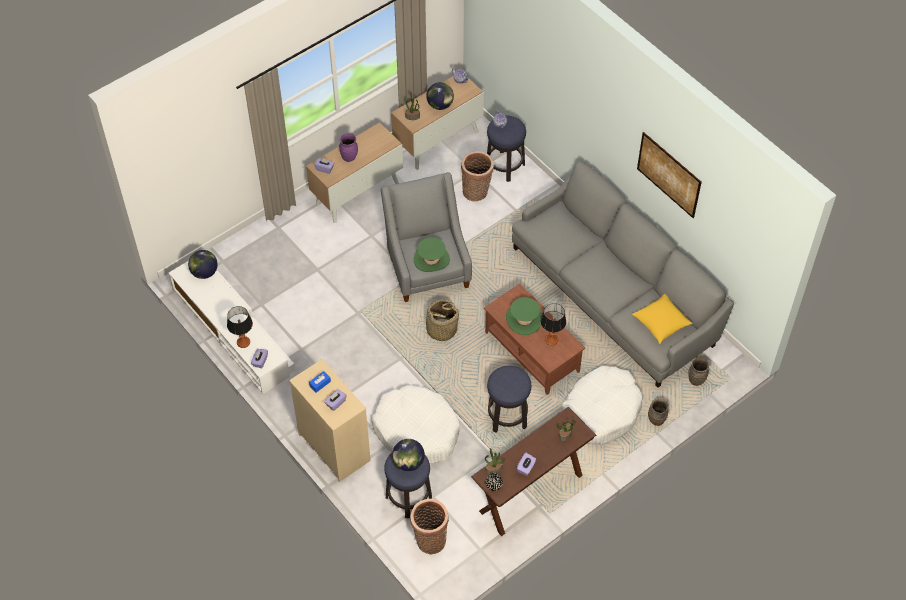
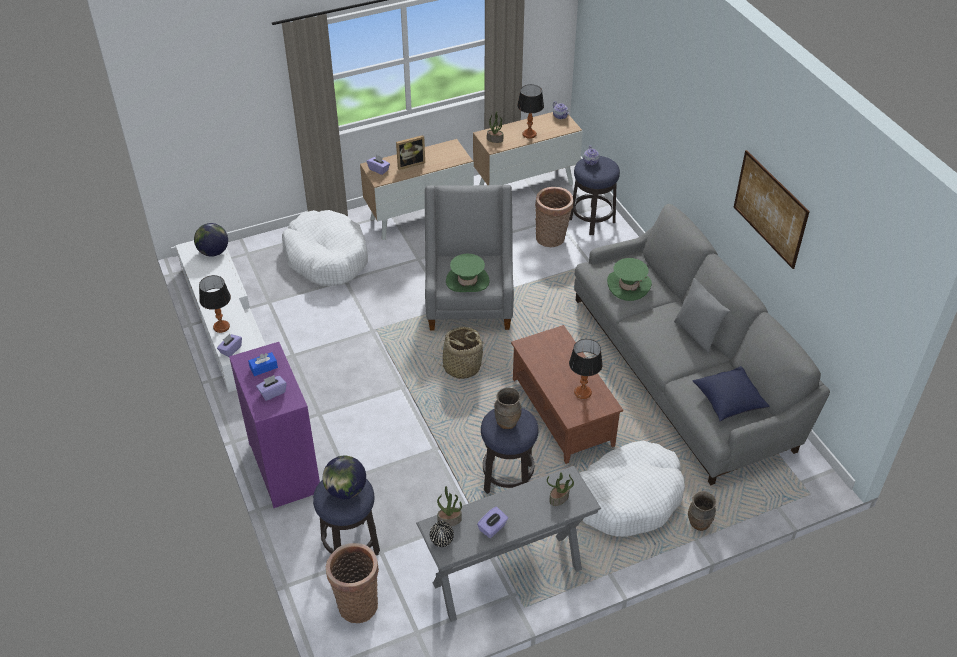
camera: 15 degrees right, 10 degrees down
(335, 447) = (285, 467): beige dresser -> purple dresser
(349, 157) = (410, 163): purple vase -> picture frame
(416, 430) = (390, 470): white dog bed -> white dog bed (326, 257)
(440, 105) = (529, 134): globe -> table lamp
(524, 319) = (556, 364): green hat -> green hat (628, 285)
(530, 493) = (507, 576): brown console table -> grey console table
(624, 270) = (697, 334): none -> grey pillow
(661, 323) = (728, 401): yellow pillow -> blue pillow
(696, 380) = (763, 486): brown vase -> brown vase (507, 422)

